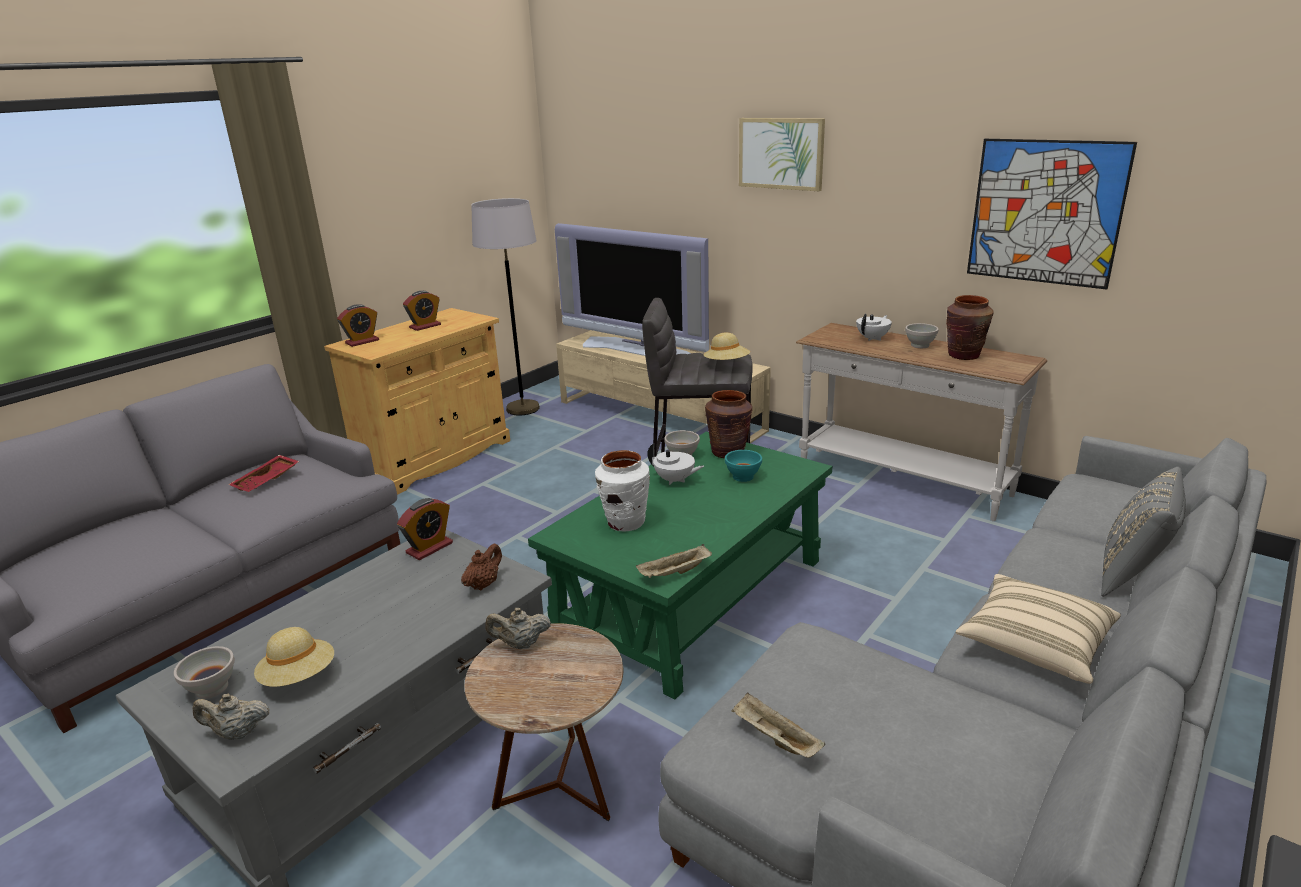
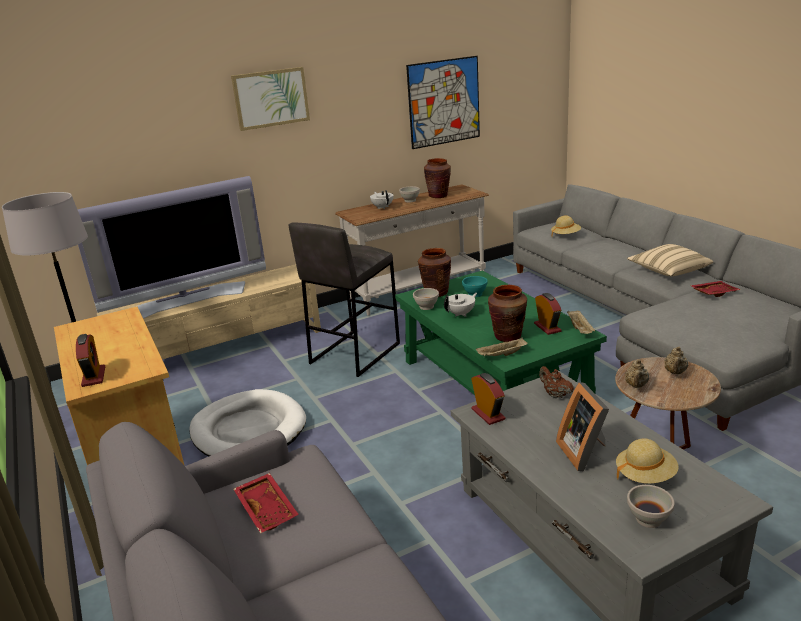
camera: 65 degrees left, 0 degrees up
(237, 733) = (706, 502): beige teapot -> beige teapot (675, 372)
(351, 625) = (585, 452): none -> picture frame
(425, 326) = (99, 341): alarm clock -> alarm clock (547, 327)
(522, 477) = (248, 430): none -> white dog bed
(625, 523) = (507, 336): white vase -> brown vase
(726, 364) = (365, 248): beige hat -> beige hat (565, 235)
(774, 738) = (726, 334): beige tray -> beige tray (501, 355)
(969, 712) = (713, 293): none -> red tray
(1132, 575) = (623, 243): grey pillow -> none

